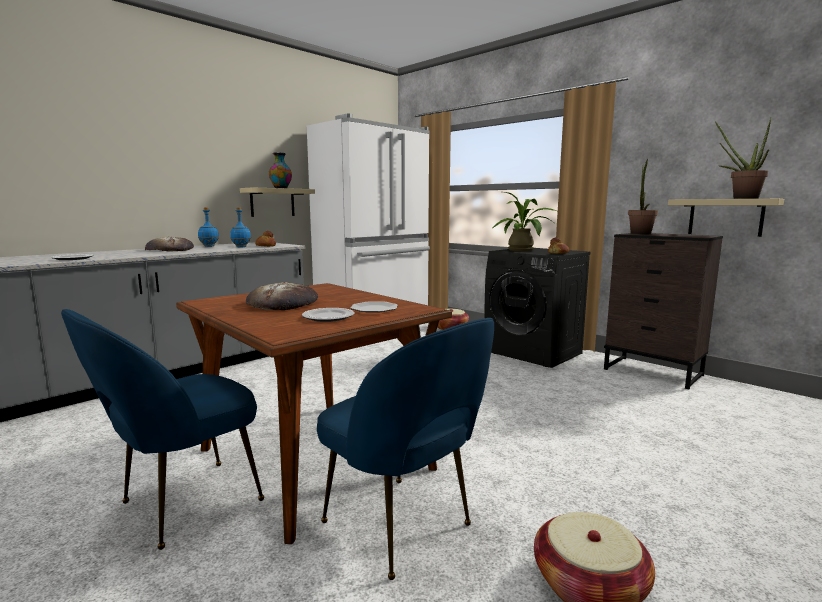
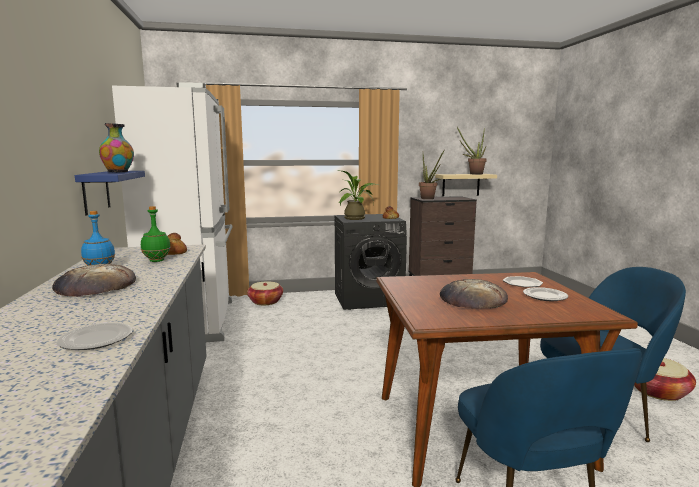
camera: 55 degrees left, 0 degrees up
(241, 247) = (157, 261): blue bottle -> green bottle
(272, 202) = (96, 192): beige shelf -> blue shelf

